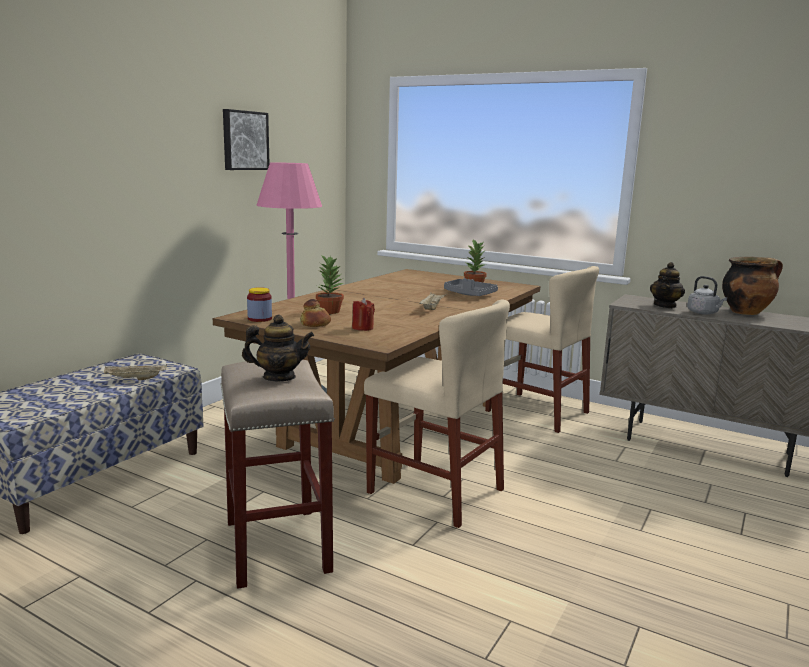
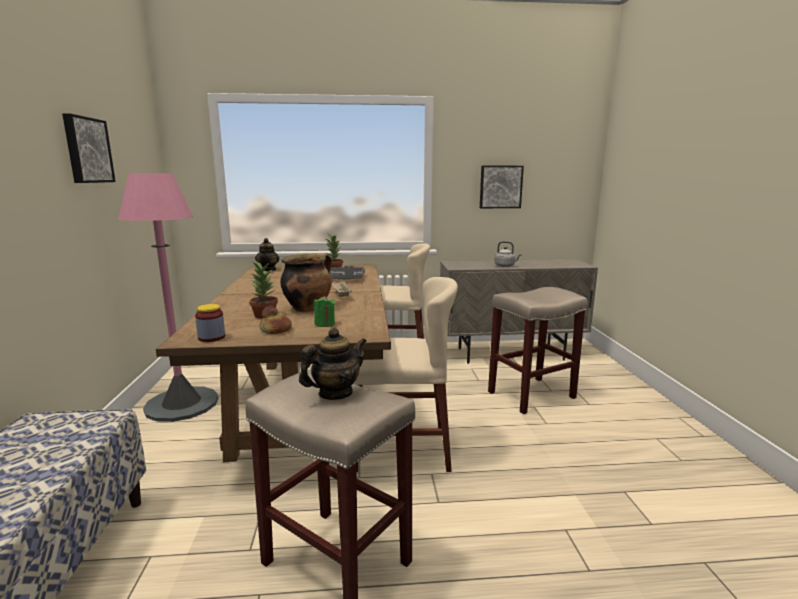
camera: 35 degrees left, 0 degrees up
(135, 379) = (67, 448): beige tray -> none
(362, 328) = (324, 324): red candle -> green candle
(665, 306) = (478, 265): teapot -> teapot (268, 269)
(665, 497) = (531, 395): none -> beige stool
(739, 197) = (500, 187): none -> picture
(746, 312) = (521, 261): cooking pot -> cooking pot (308, 308)

